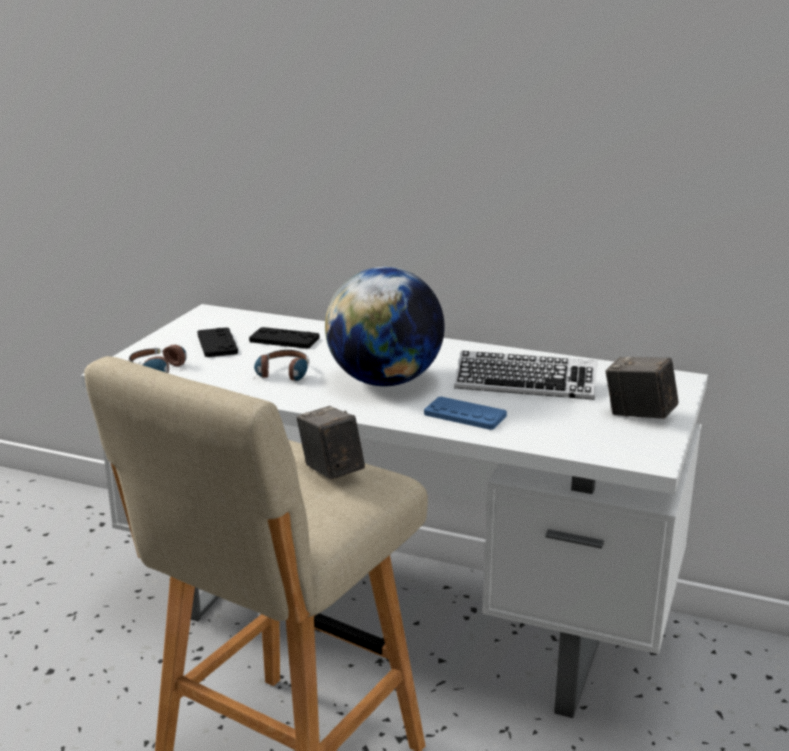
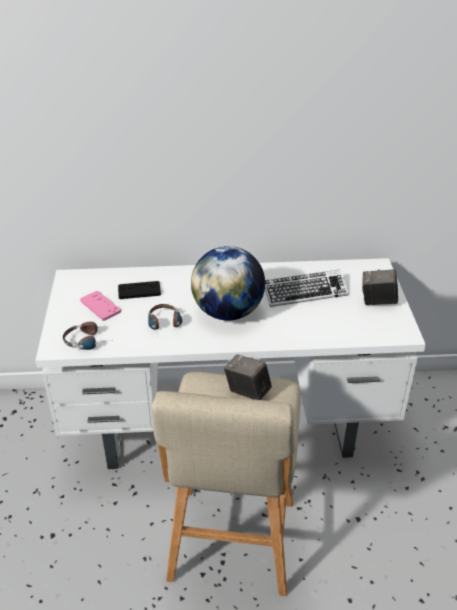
camera: 25 degrees left, 15 degrees up
(217, 344) = (100, 306): black game controller -> pink game controller
(465, 415) = (292, 327): blue game controller -> none

